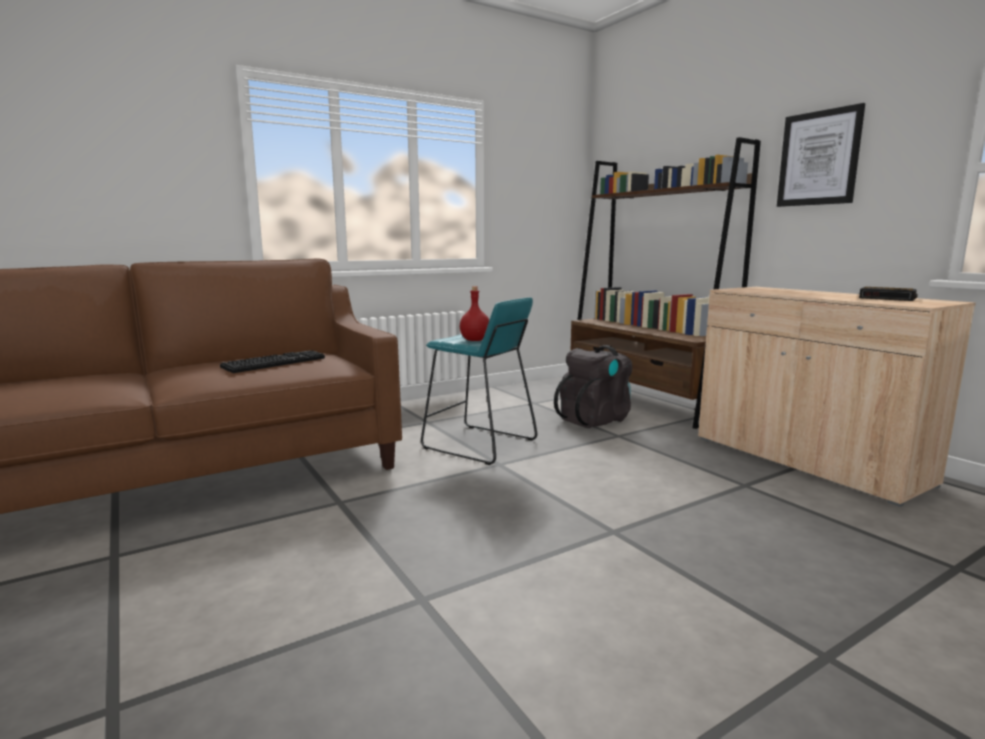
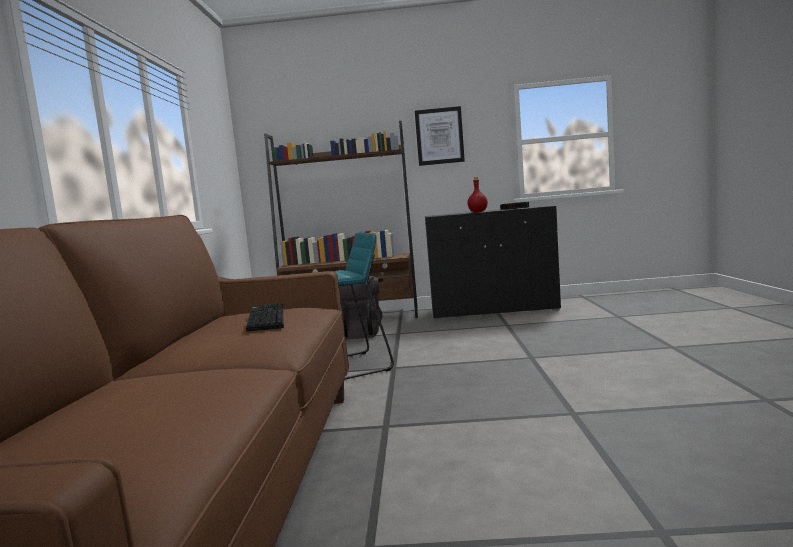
camera: 55 degrees left, 5 degrees down
(474, 340) = (339, 273): red bottle -> red bottle (478, 212)
(806, 460) = (493, 310): beige cabinet -> black cabinet

